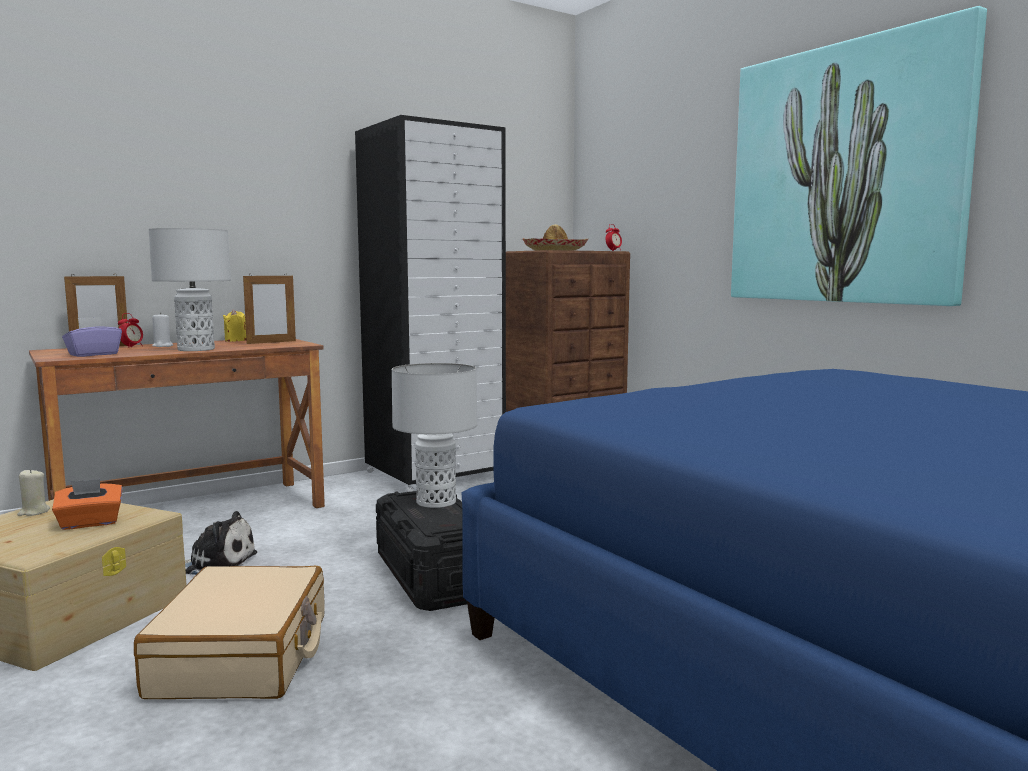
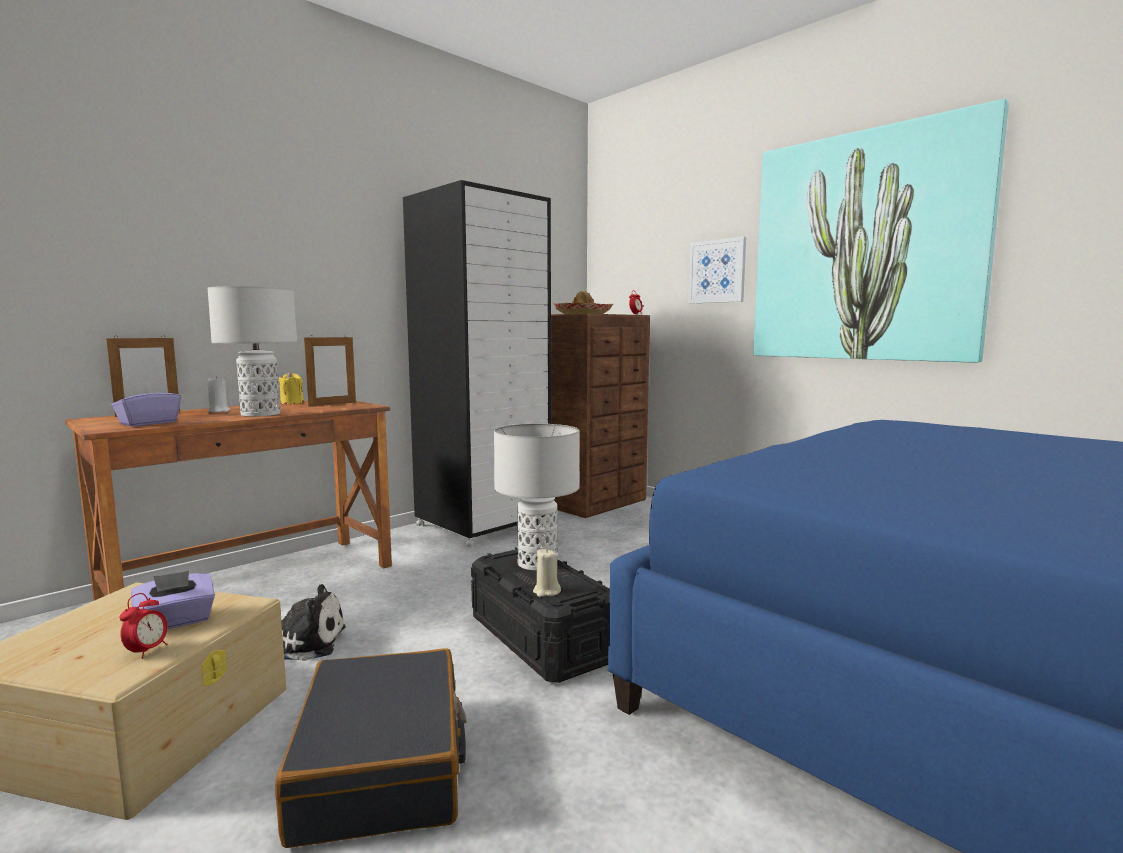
camera: 10 degrees left, 0 degrees up
(34, 512) = (99, 611): beige candle -> beige candle (546, 591)
(90, 523) = (176, 622): orange tissue box -> purple tissue box
(131, 347) = (184, 413): alarm clock -> alarm clock (147, 651)
(243, 656) = (383, 765): beige suitcase -> black suitcase
(699, 202) = (717, 271): none -> picture

